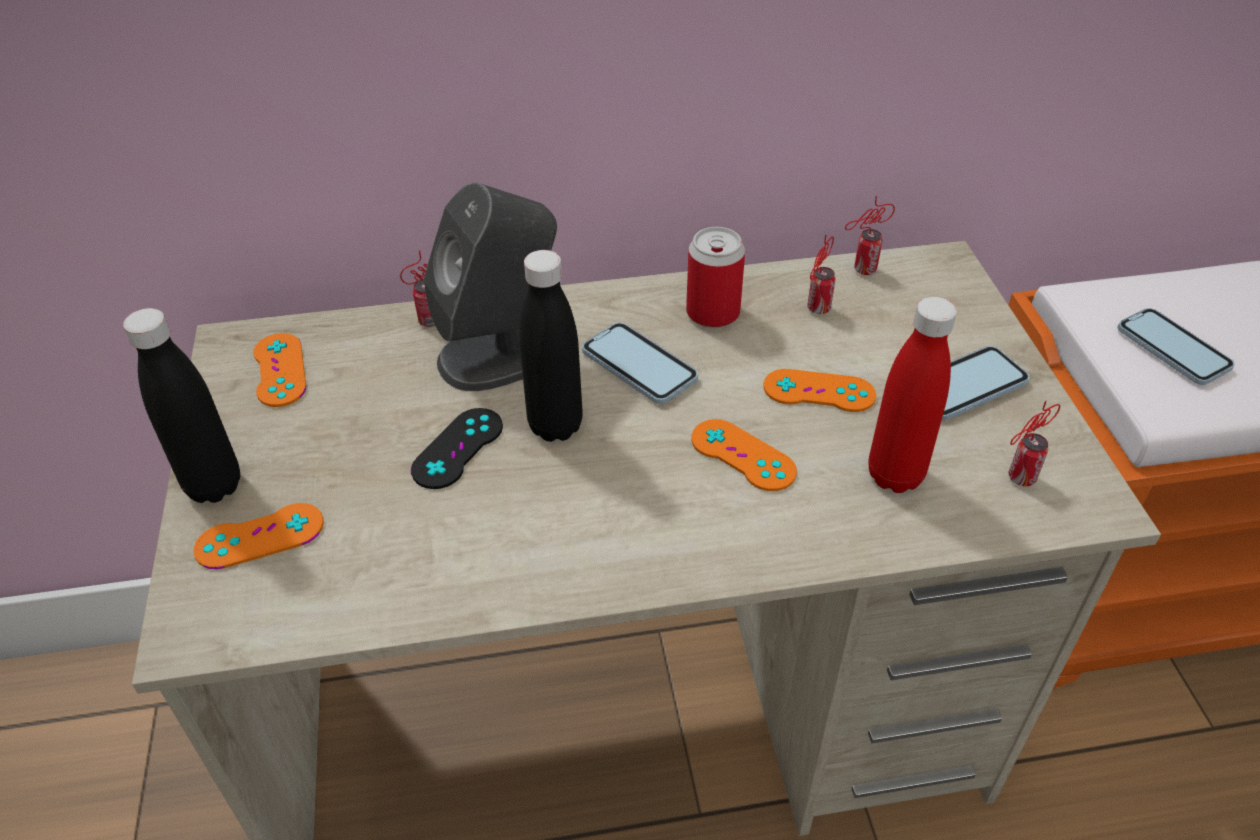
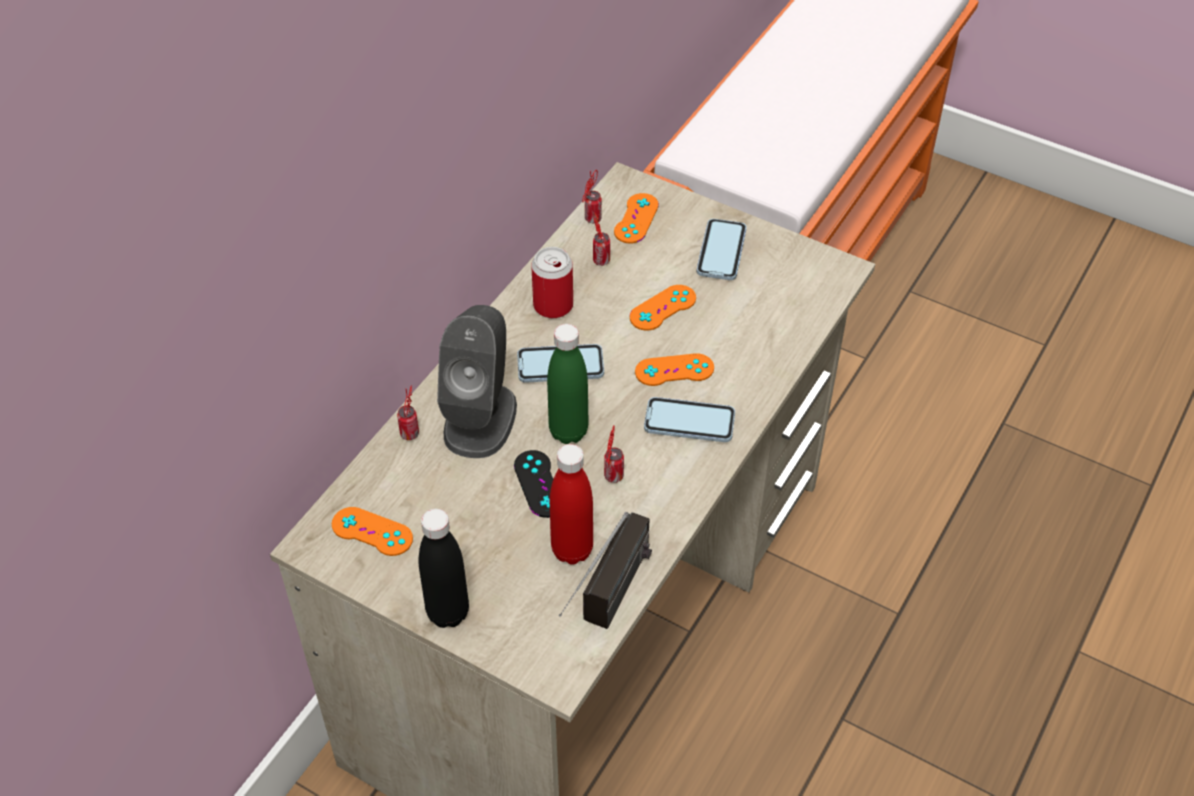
camera: 50 degrees left, 5 degrees up
(260, 536) = (515, 609): orange game controller -> orange game controller (636, 218)
(327, 616) = (608, 607): none -> radio
(555, 426) = (568, 431): black bottle -> green bottle
(895, 475) = (749, 324): red bottle -> red bottle (572, 550)
(1018, 479) = (798, 283): can -> can (613, 478)
(1173, 349) = (757, 155): phone -> phone (689, 422)

